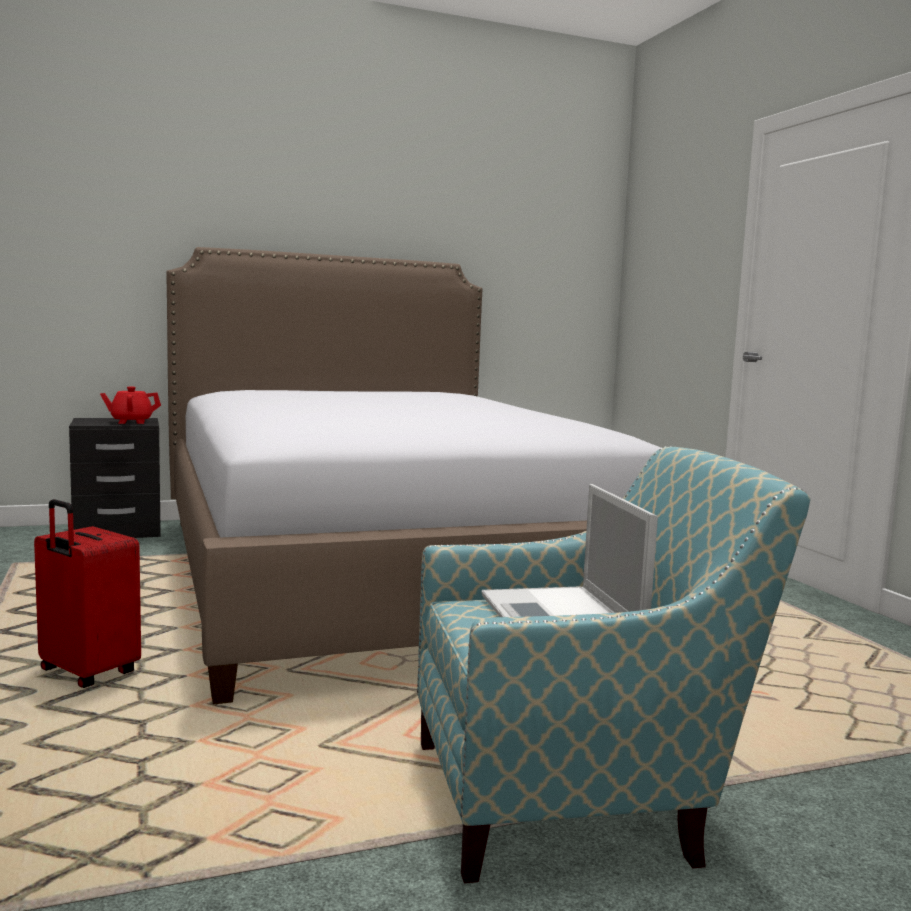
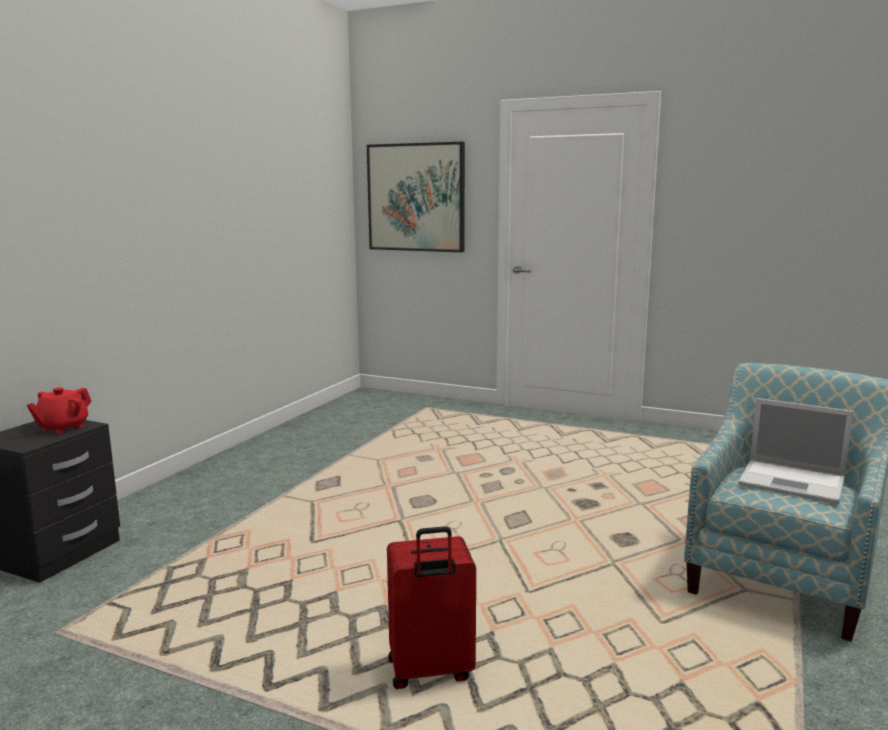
camera: 45 degrees left, 5 degrees up
(383, 574) = (384, 497): bed -> none
(669, 263) = (416, 197): none -> picture

